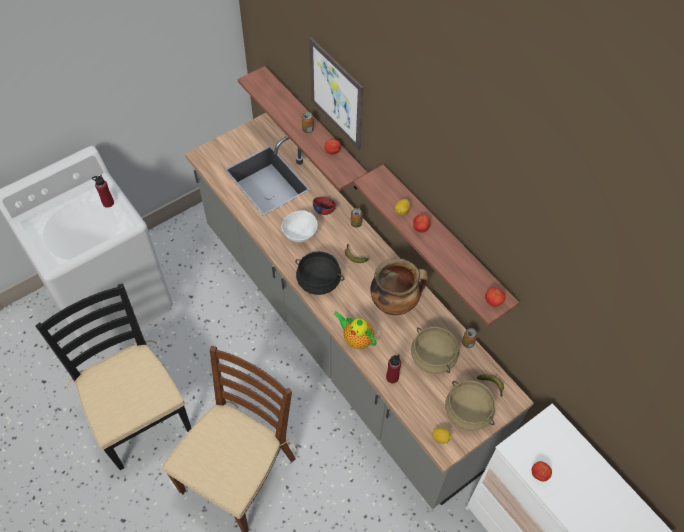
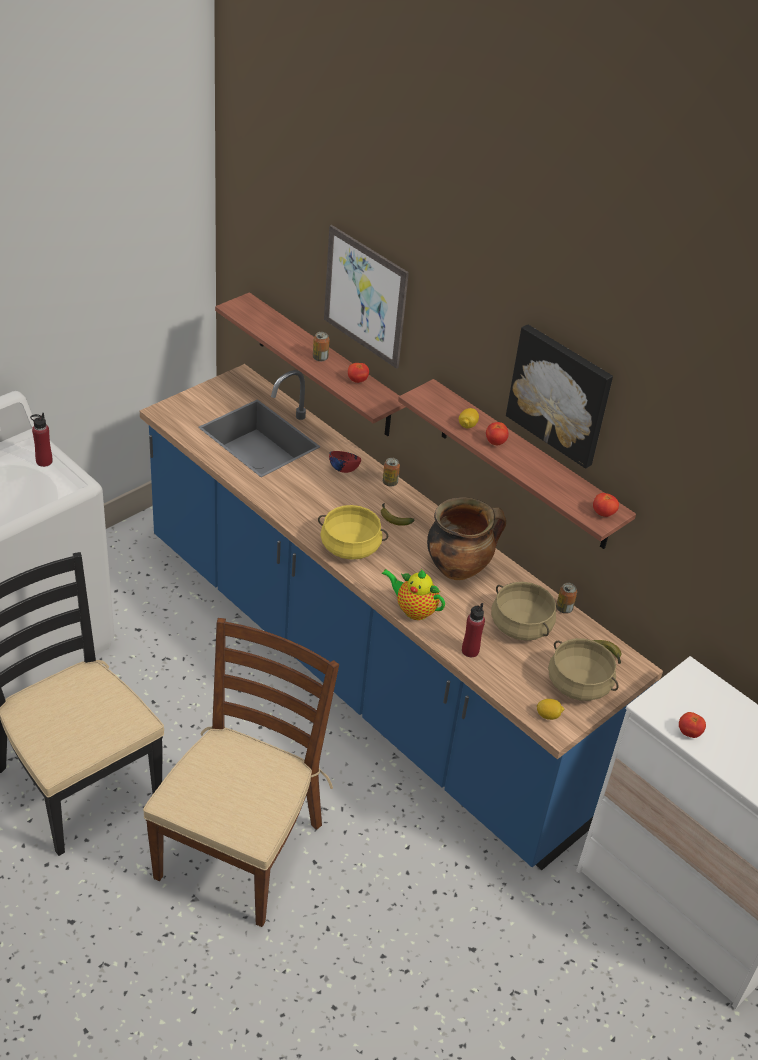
camera: 10 degrees left, 15 degrees down
(301, 234) = (316, 496): white bowl -> none
(319, 280) = (350, 546): black cooking pot -> yellow cooking pot
(340, 337) = (364, 670): grey counter -> blue counter
(468, 206) = (561, 394): none -> picture

